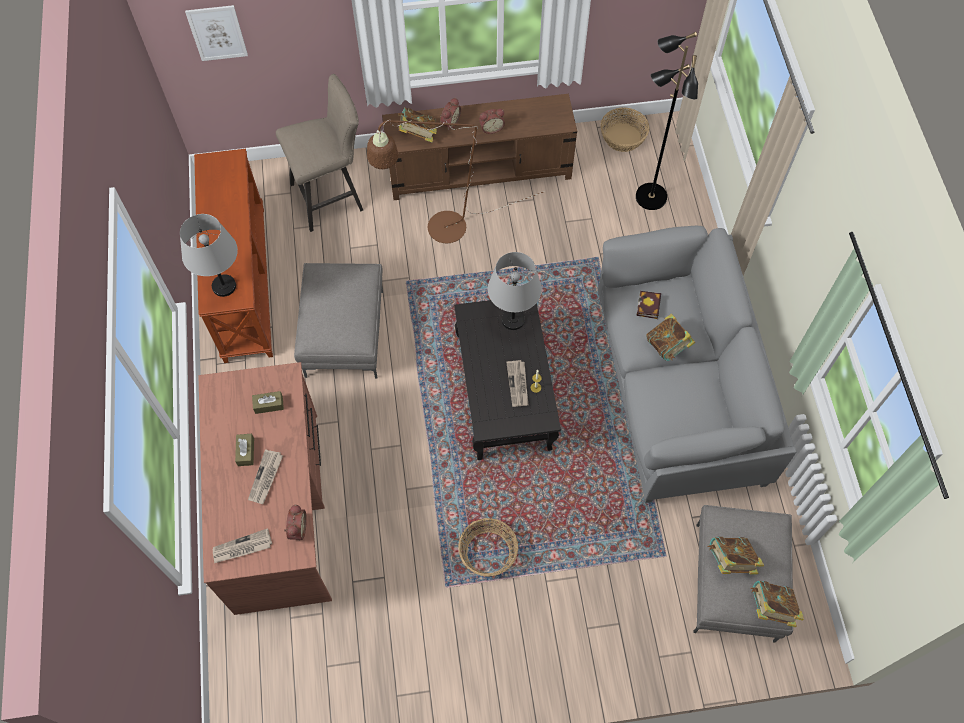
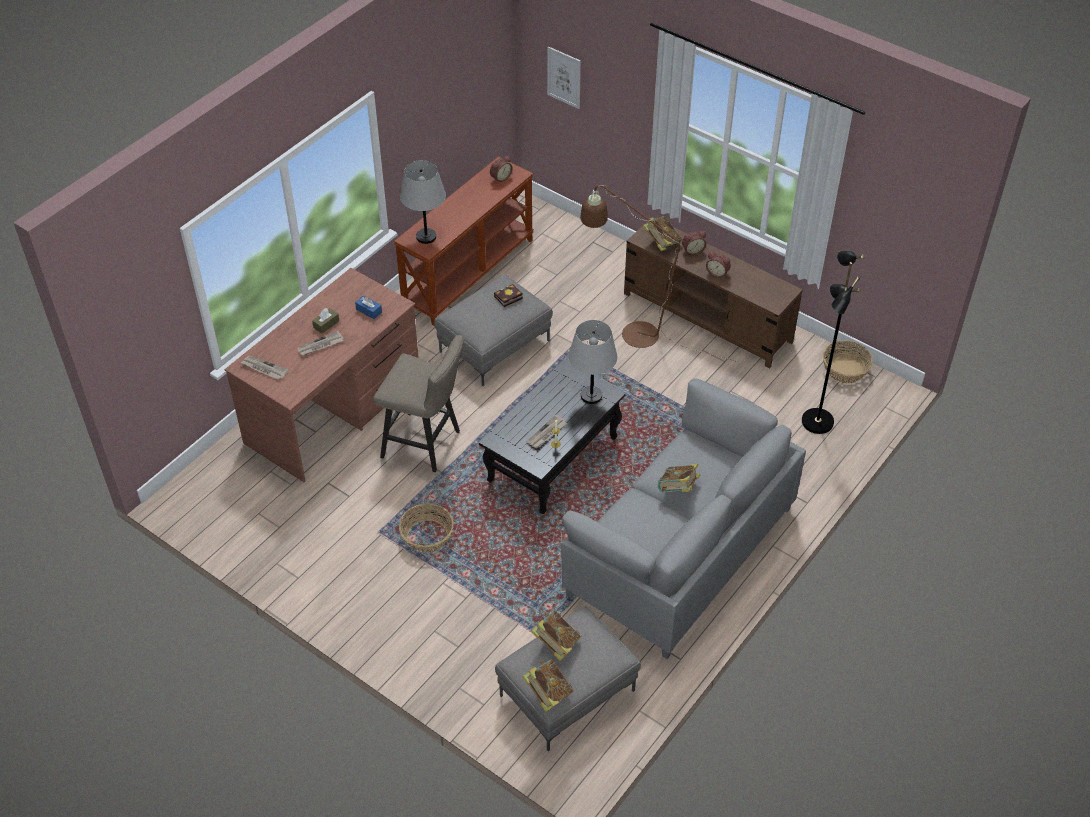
camera: 45 degrees right, 15 degrees down
(269, 405) = (369, 311): brown tissue box -> blue tissue box
(296, 528) = (304, 383): alarm clock -> alarm clock (500, 177)
(332, 196) = (585, 263): beige stool -> beige stool (426, 445)
(648, 307) = (694, 457): book -> book (507, 298)

